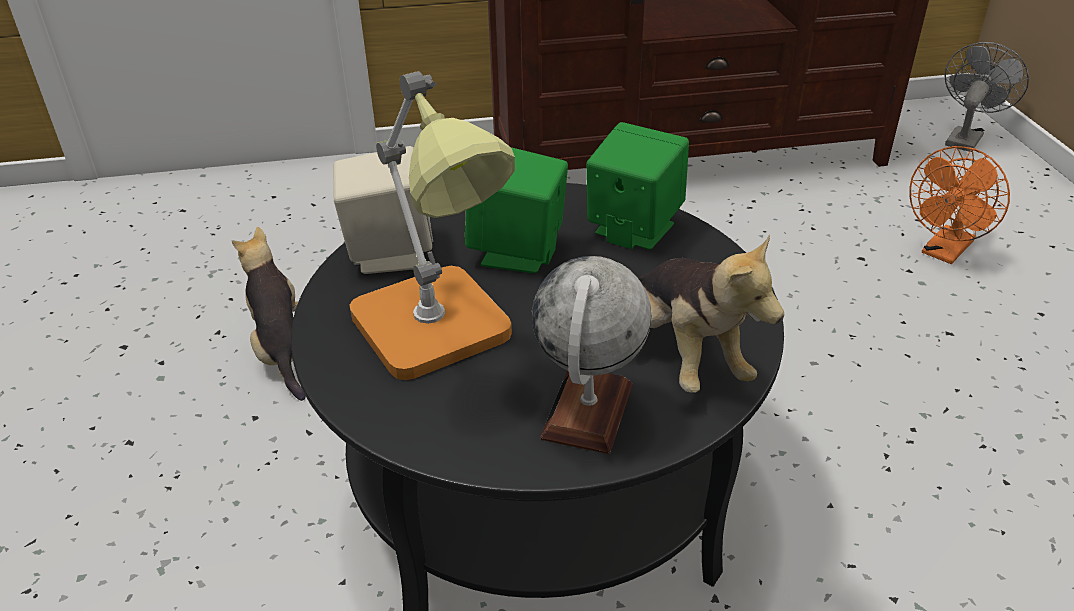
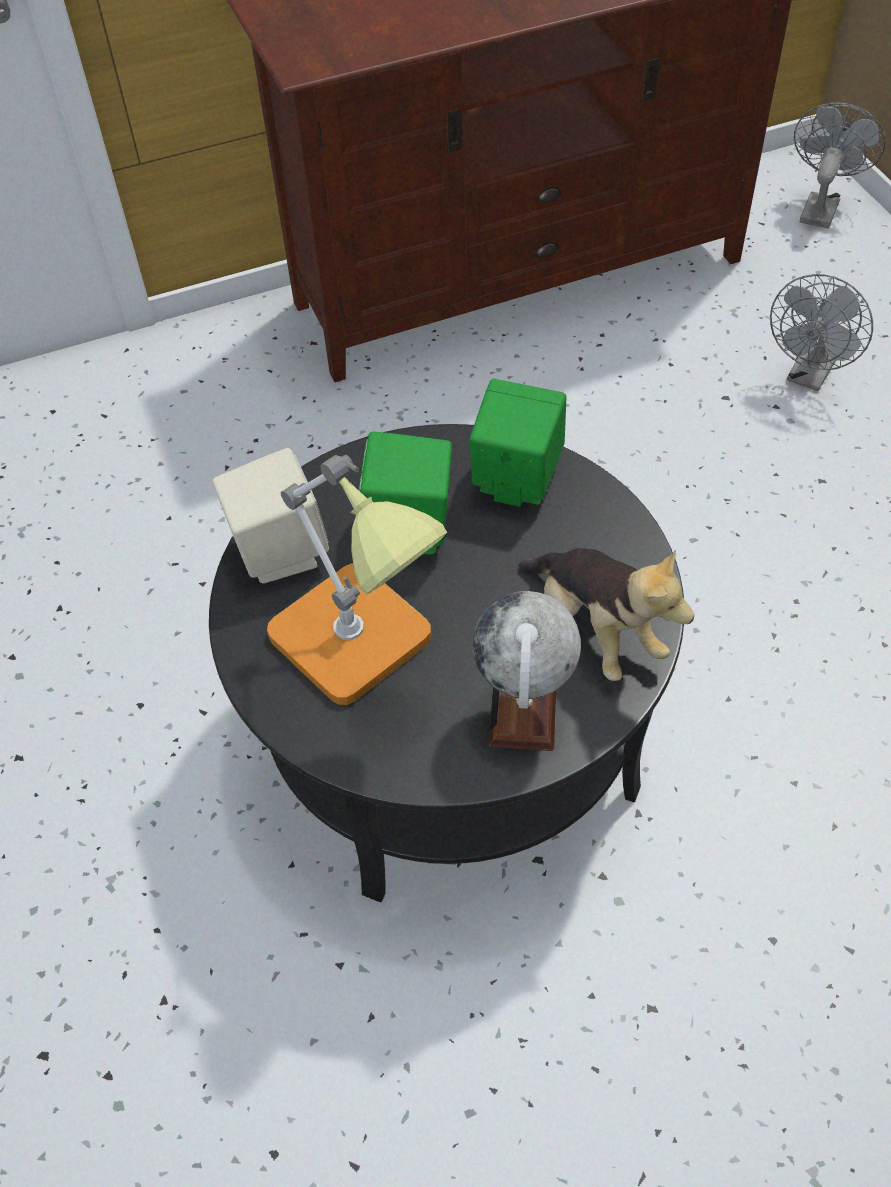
camera: 10 degrees left, 15 degrees up
(283, 351) = (141, 619): plush toy -> none
(944, 252) = (809, 376): orange fan -> grey fan

